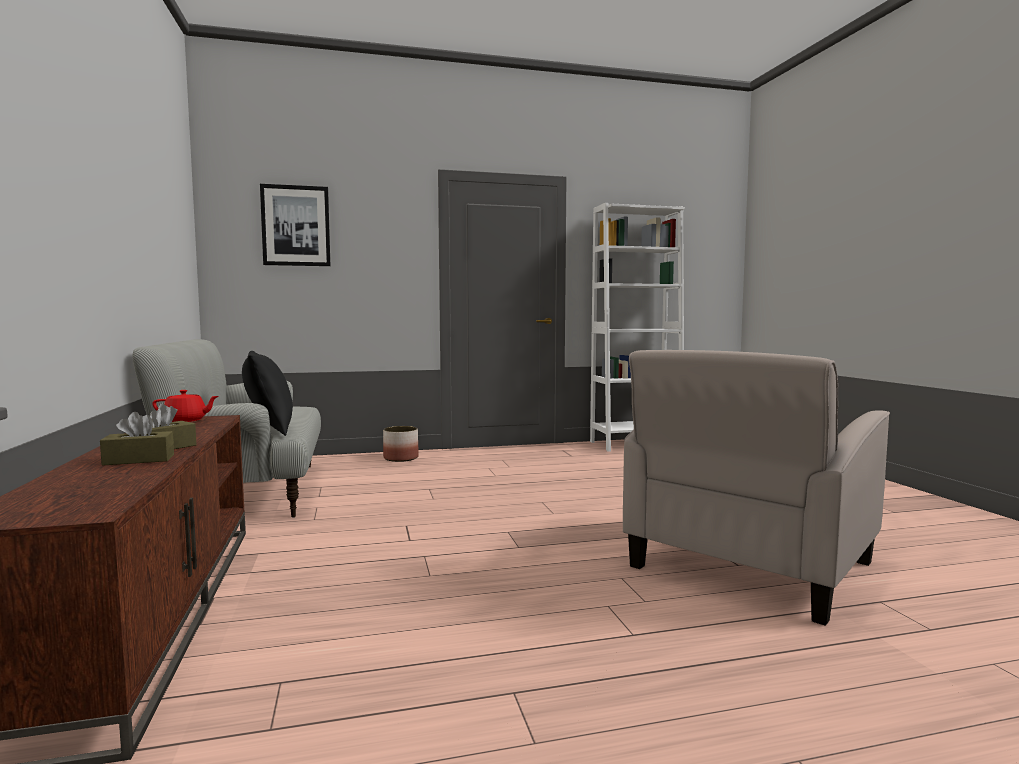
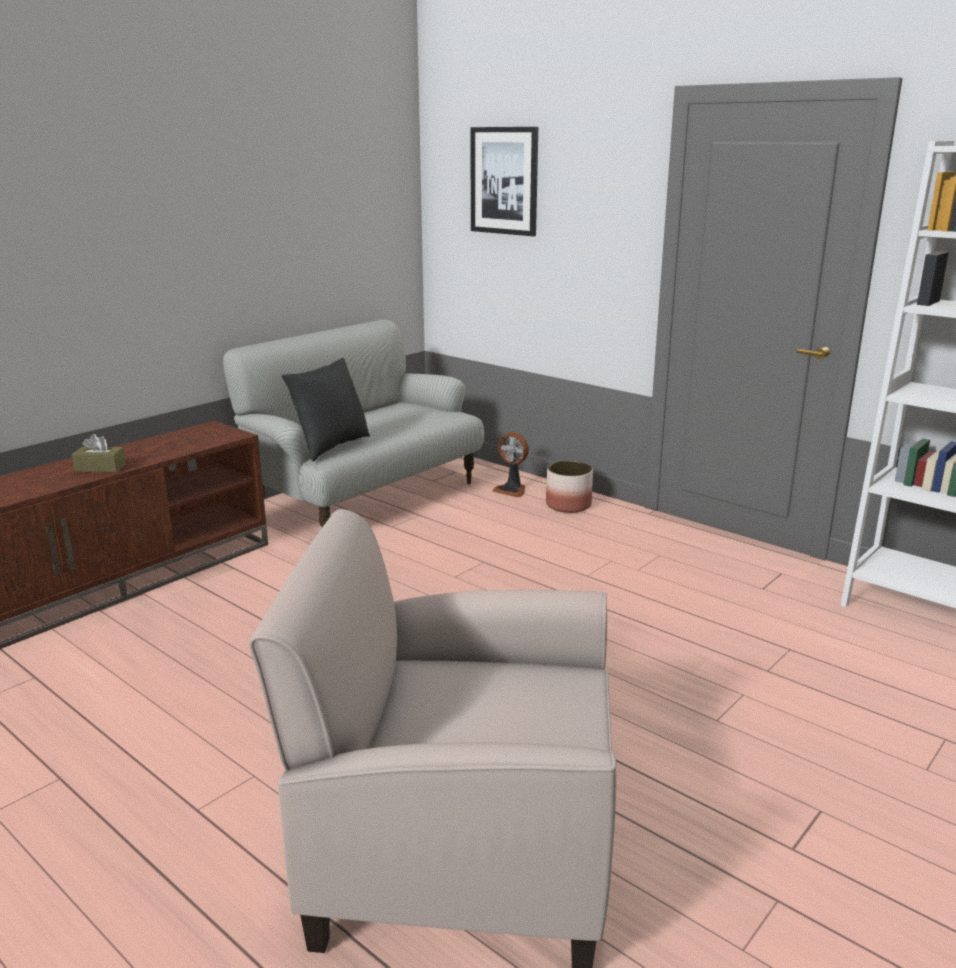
camera: 55 degrees right, 15 degrees up
(139, 460) = (57, 478): brown tissue box -> none
(186, 420) = (211, 432): red teapot -> none
(347, 462) = (512, 490): none -> fan

